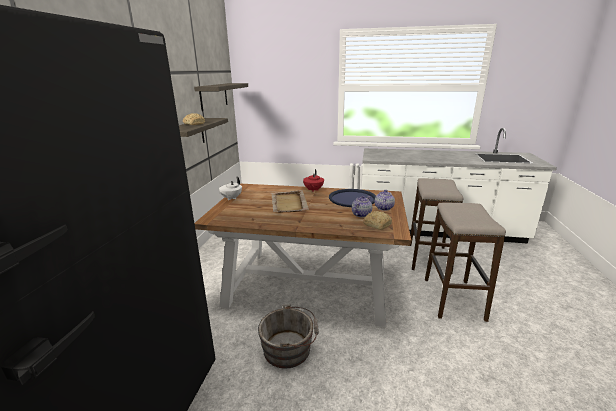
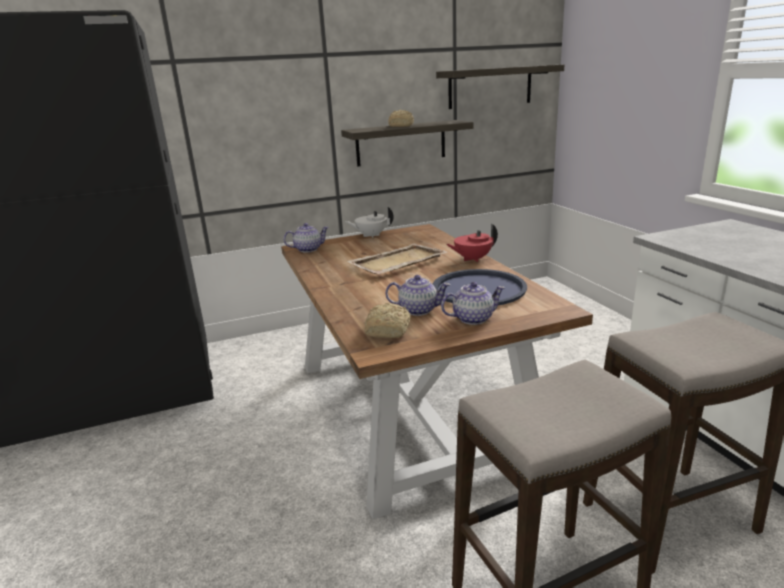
camera: 60 degrees right, 0 degrees up
(220, 217) = (308, 249): none -> teapot
(290, 349) = (266, 445): grey bucket -> none

